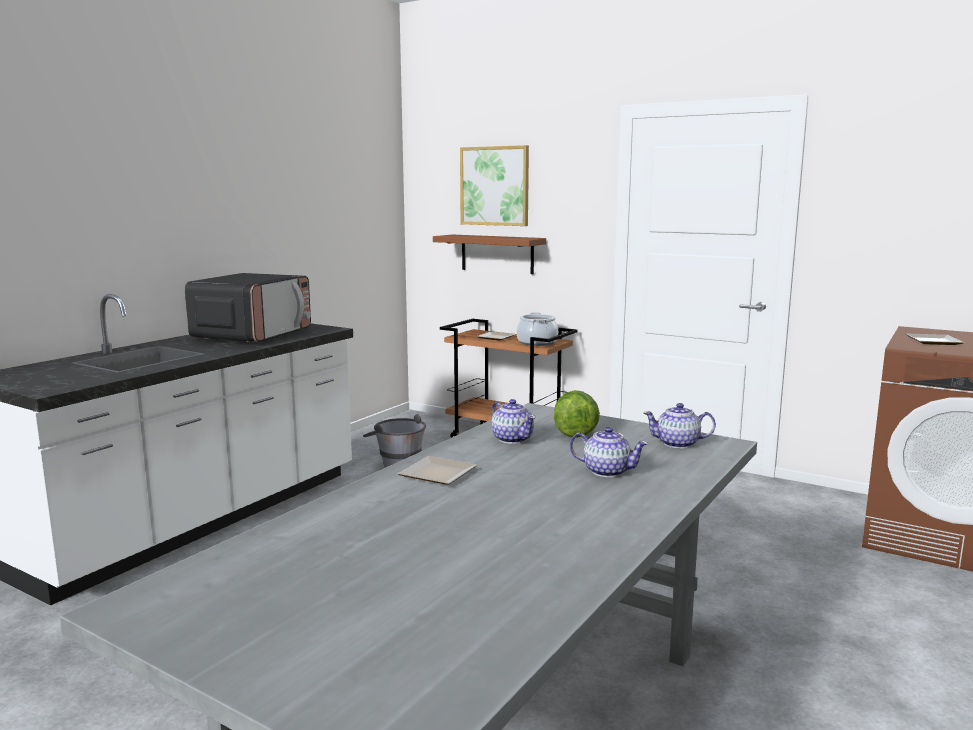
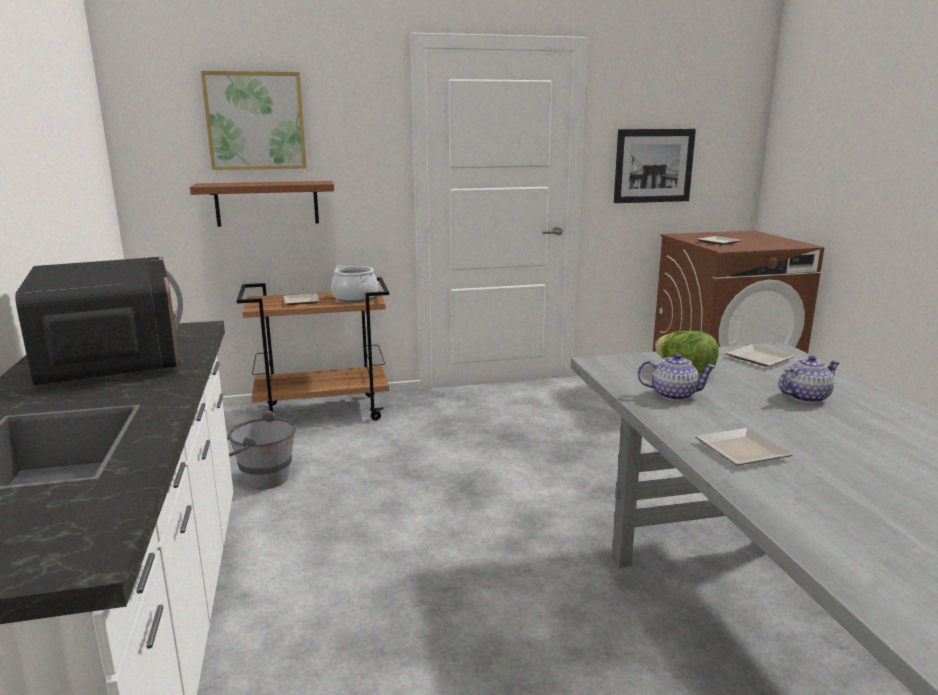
camera: 45 degrees left, 5 degrees up
(678, 444) = (762, 359): teapot -> plate
(896, 241) = (653, 166): none -> picture

